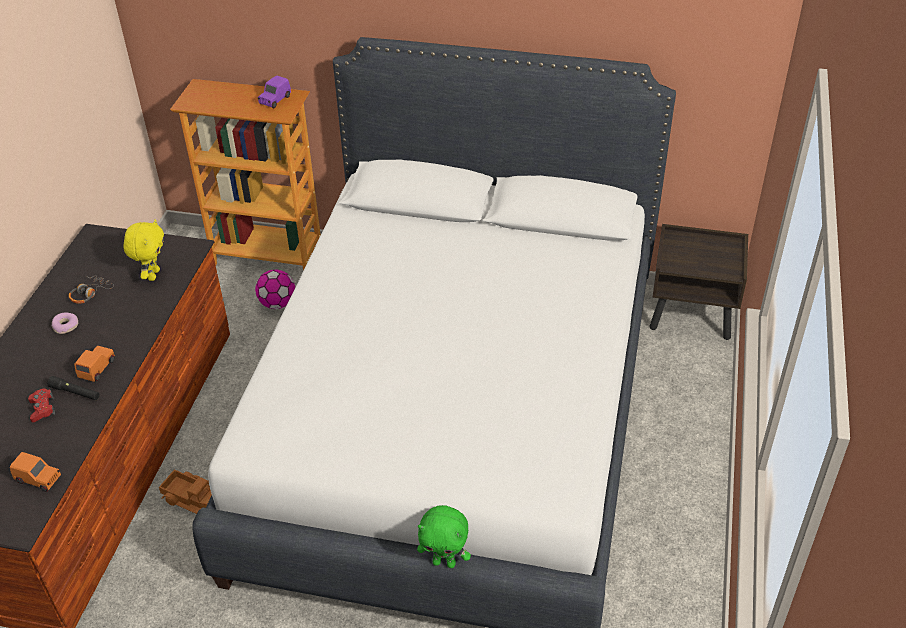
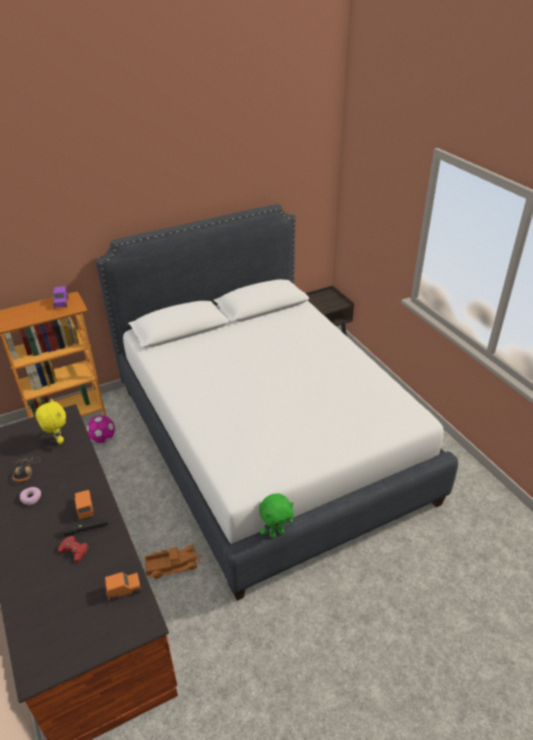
camera: 40 degrees left, 5 degrees down
(444, 562) = (378, 489): green plush toy -> green plush toy (276, 533)

